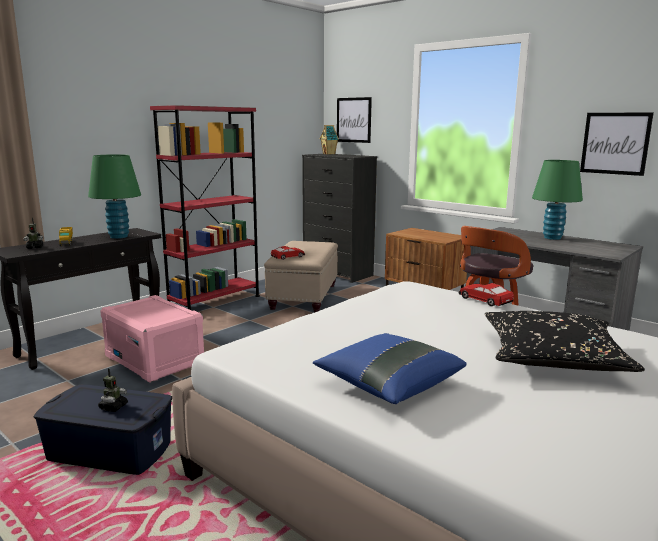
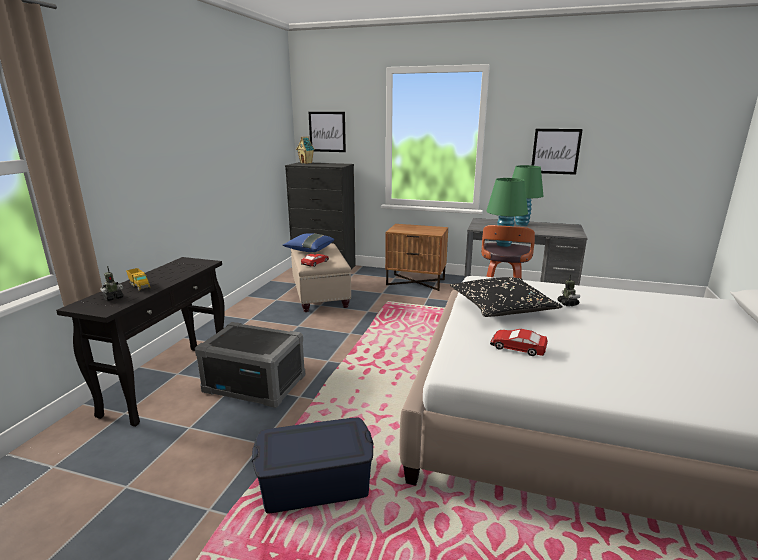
camera: 25 degrees left, 5 degrees up
(113, 407) = (324, 444): toy robot -> toy robot (567, 303)
(118, 237) = (184, 270): green table lamp -> green table lamp (503, 245)
(155, 360) = (255, 384): pink storage box -> grey storage box
(214, 301) = (245, 313): red bookcase -> none
(388, 385) = (601, 370): blue pillow -> blue pillow (309, 250)
(484, 300) = (548, 284): toy car -> toy car (517, 348)
(553, 358) = (653, 324): black pillow -> black pillow (502, 308)

